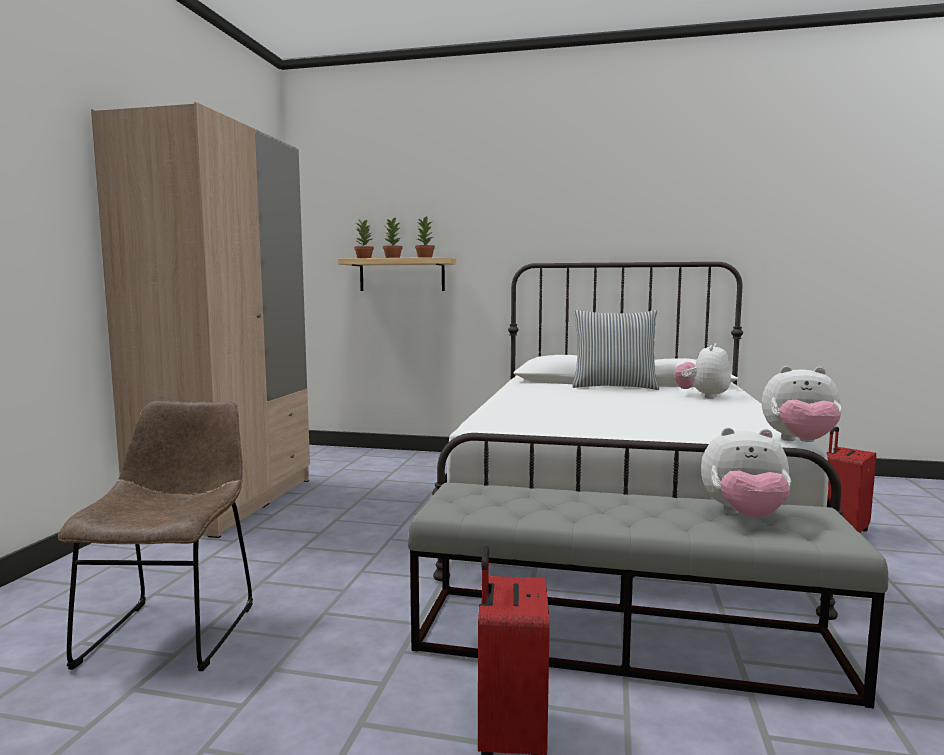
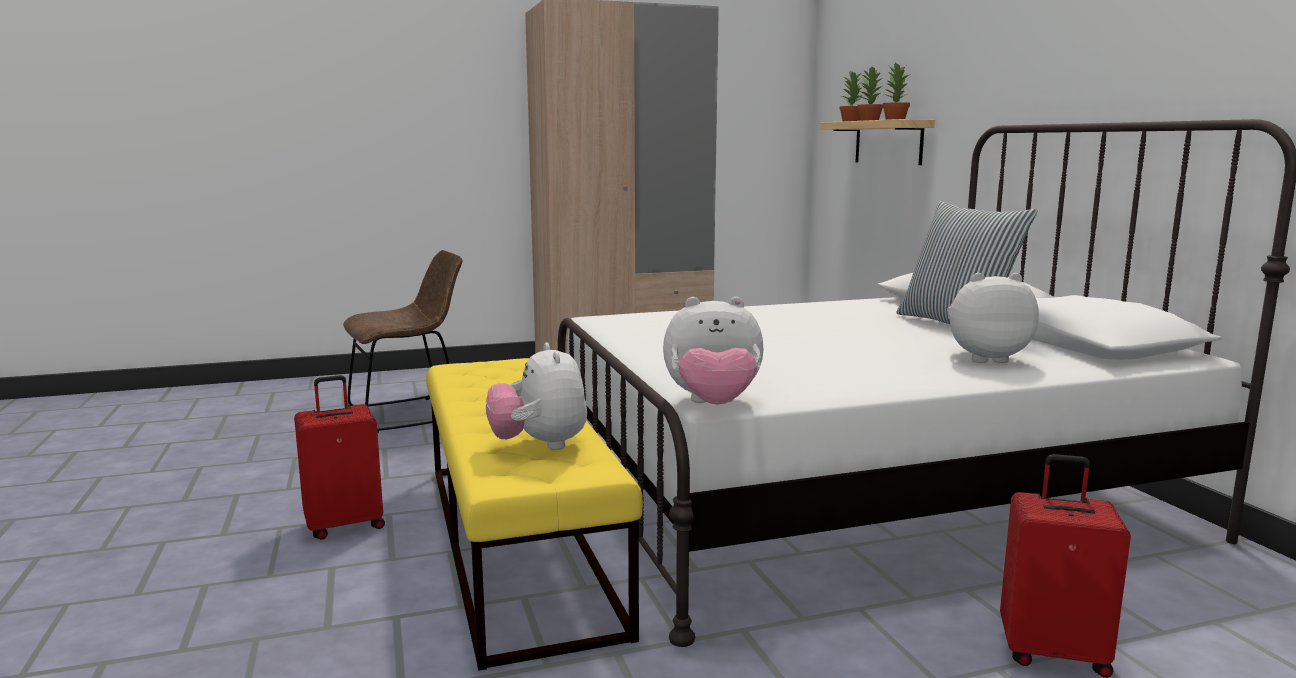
camera: 60 degrees right, 5 degrees up
(625, 641) = (517, 542): grey bench -> yellow bench
(800, 442) = (713, 405): plush toy -> plush toy turned 75 degrees counterclockwise

